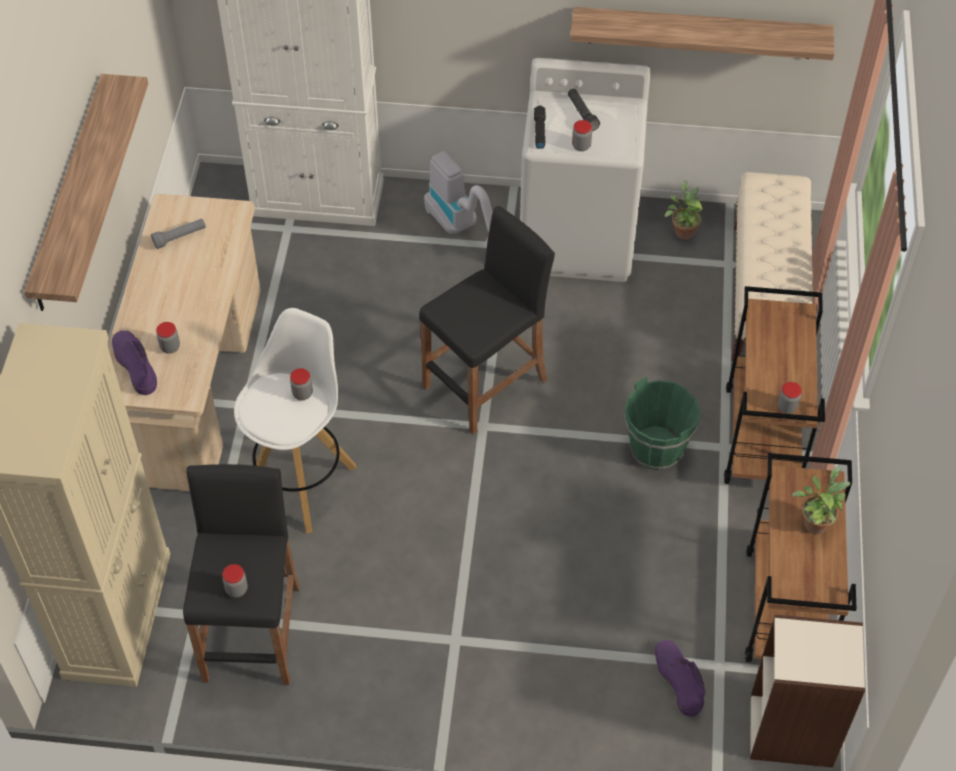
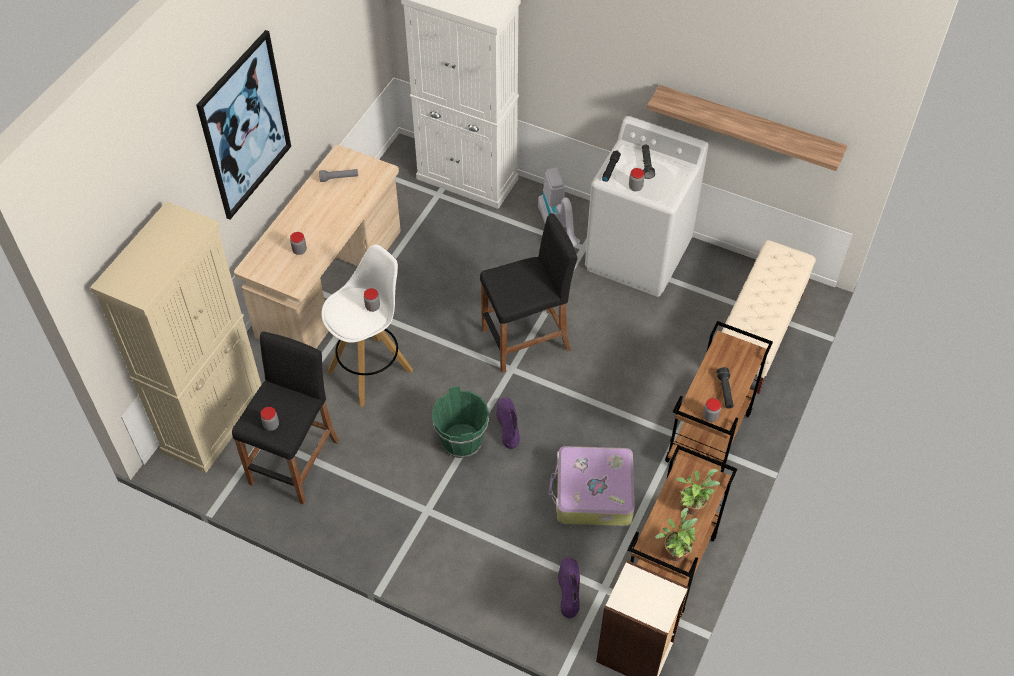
camera: 20 degrees right, 0 degrees up
(69, 194) = (245, 126): shelf -> picture
(135, 365) = (271, 256): purple boot -> purple boot (508, 424)
(653, 551) = (593, 493): none -> suitcase
(656, 449) = (627, 422): green bucket -> green bucket (461, 441)
(682, 231) = (717, 272): potted plant -> potted plant (675, 551)
(790, 371) = (725, 392): none -> black flashlight

